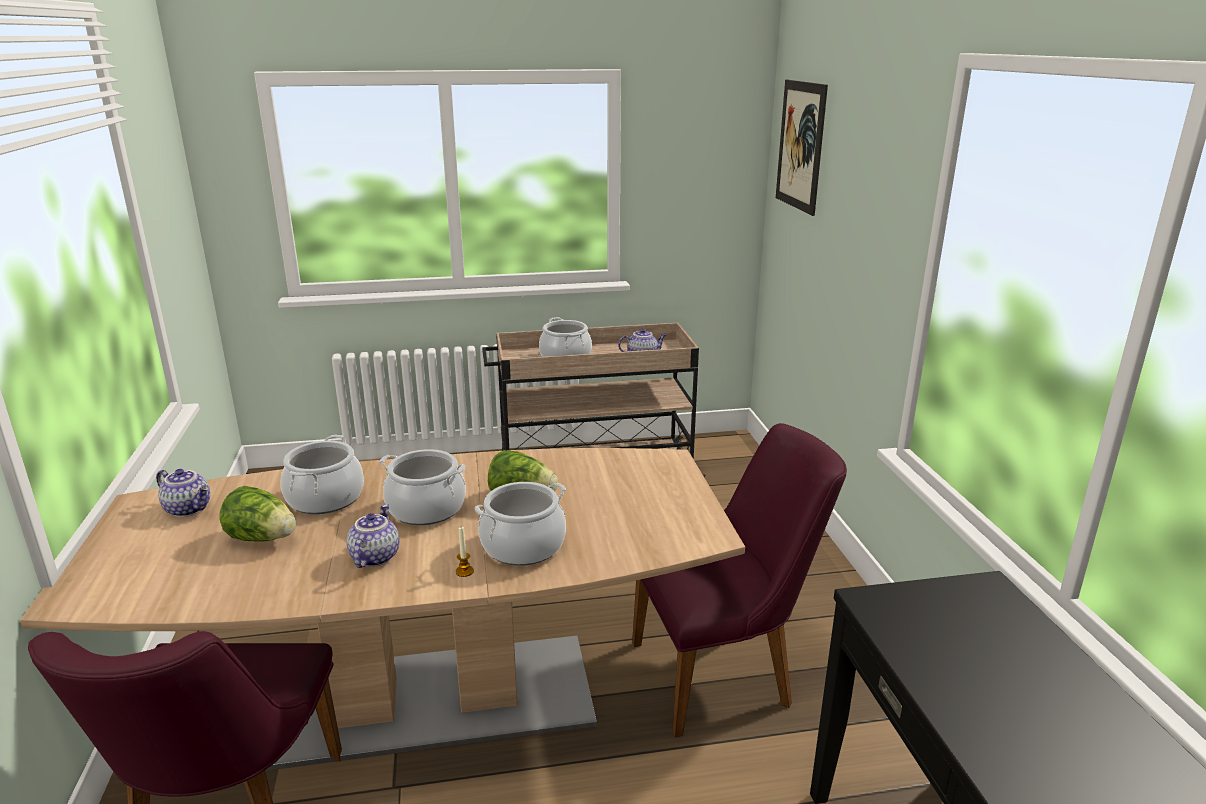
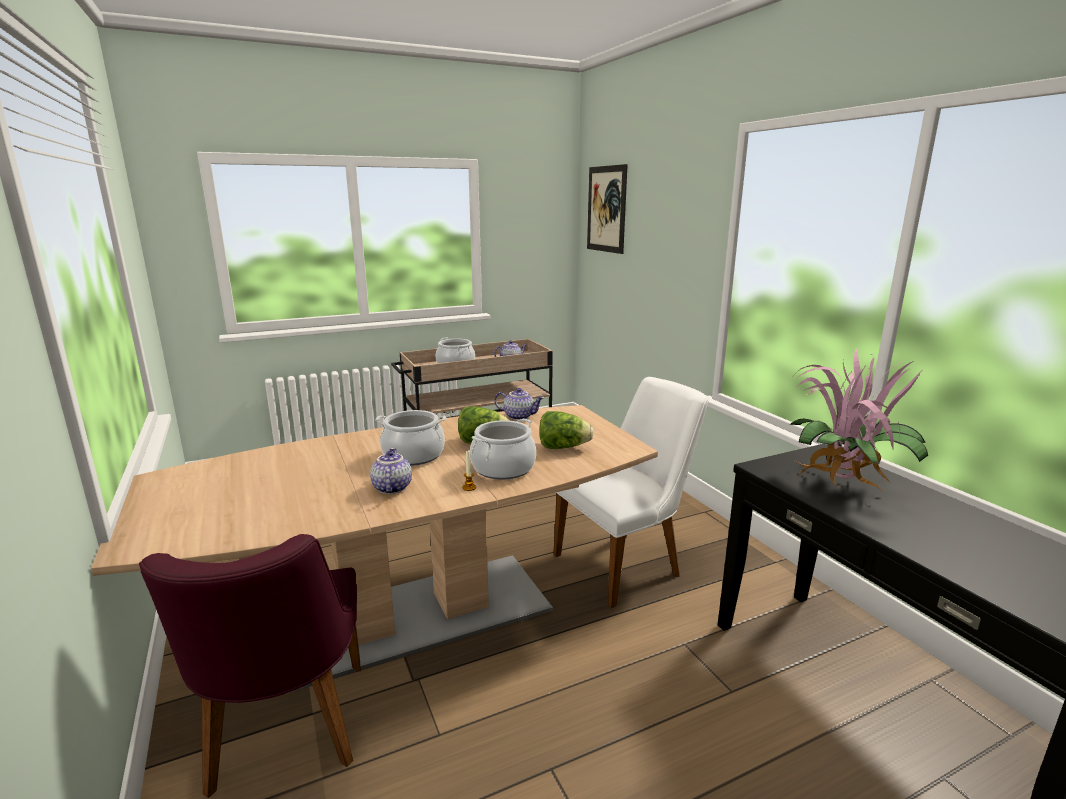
camera: 15 degrees left, 5 degrees down
(189, 509) = (209, 476): teapot -> teapot (519, 416)
(263, 538) = (289, 487): lettuce -> lettuce (563, 447)
(325, 498) = (325, 458): cooking pot -> none
(725, 672) = (626, 562): purple chair -> white chair
(972, 660) = (843, 488): none -> potted plant

